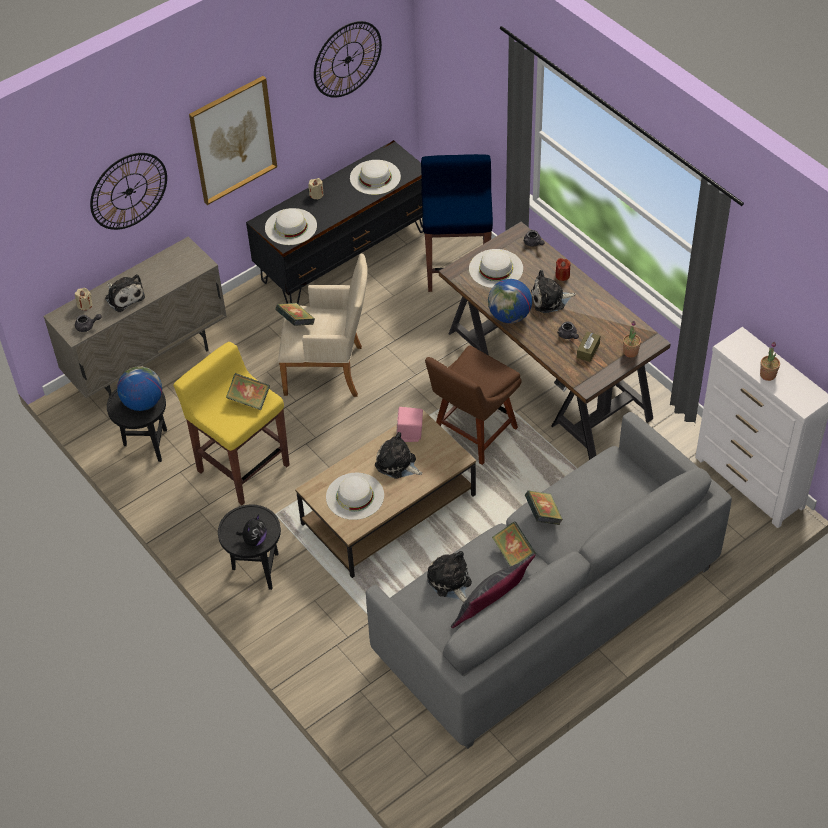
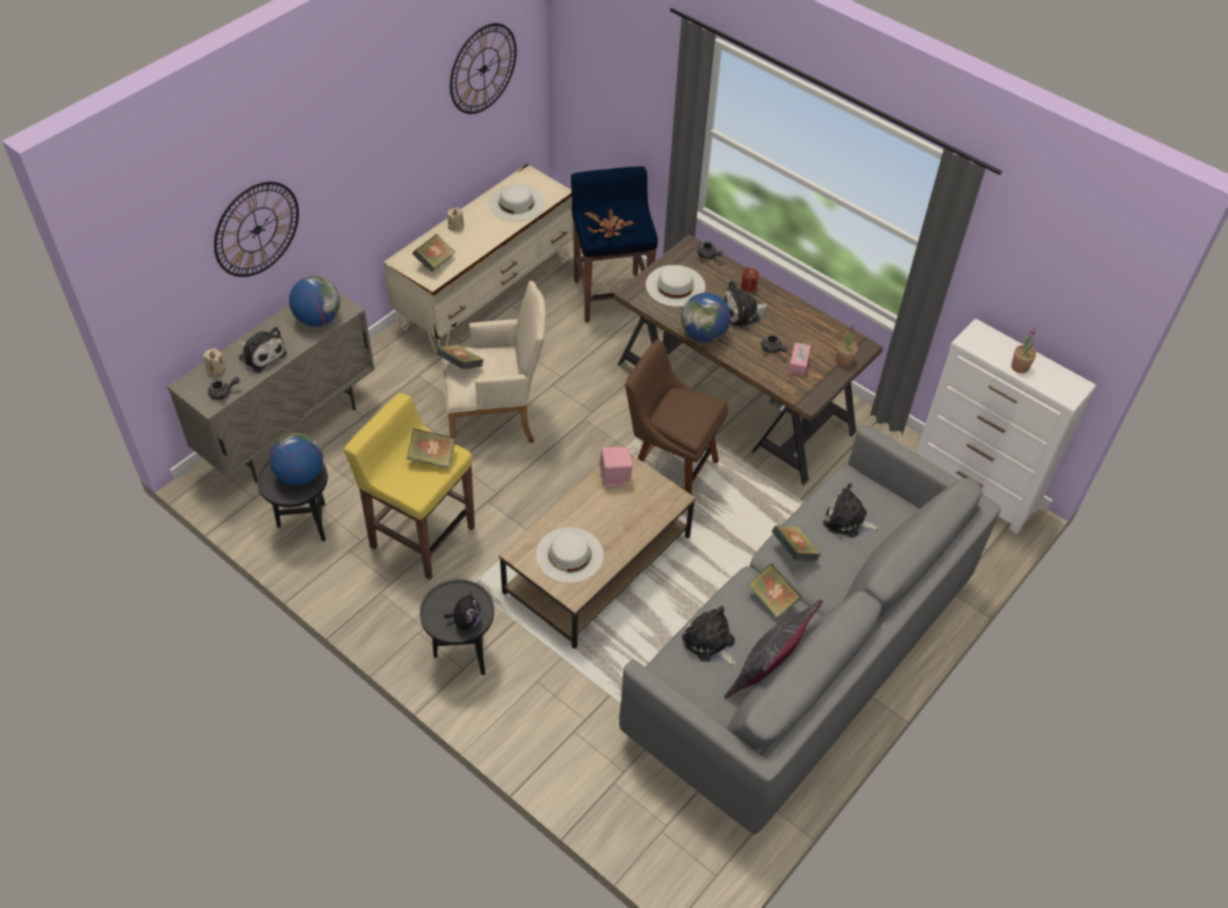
camera: 15 degrees left, 0 degrees up
(177, 269) = (318, 319): none -> globe
(233, 140) = (368, 165): picture -> none
(291, 226) = (435, 262): white hat -> book
(346, 255) = (487, 292): black tv stand -> beige tv stand
(397, 464) = (609, 512): plush toy -> plush toy (847, 520)
(449, 211) = (608, 230): none -> potted plant
(472, 434) = (669, 470): brown chair -> brown chair turned 90 degrees clockwise
(588, 350) = (798, 363): brown tissue box -> pink tissue box

